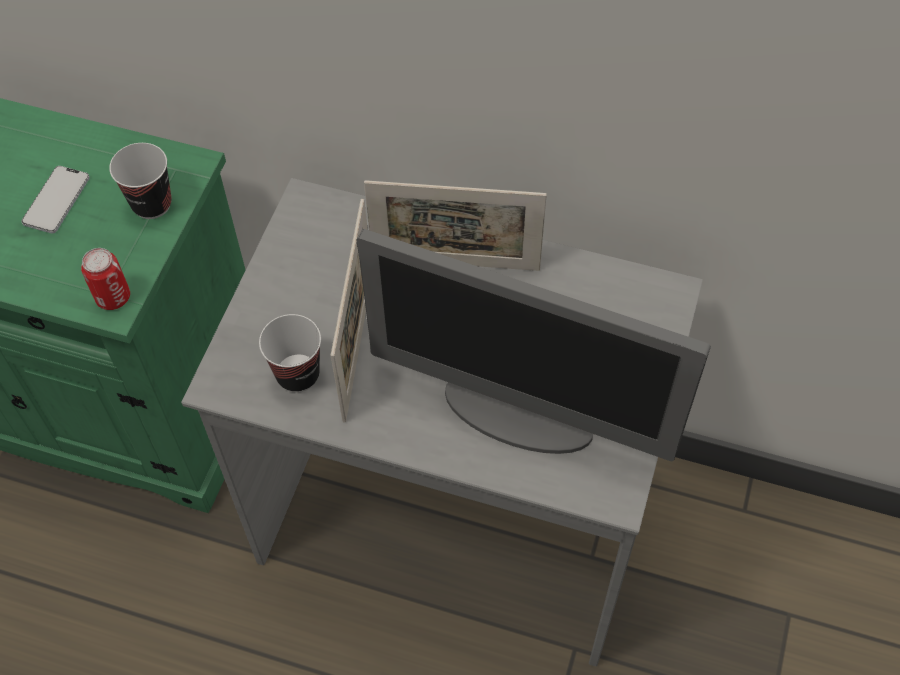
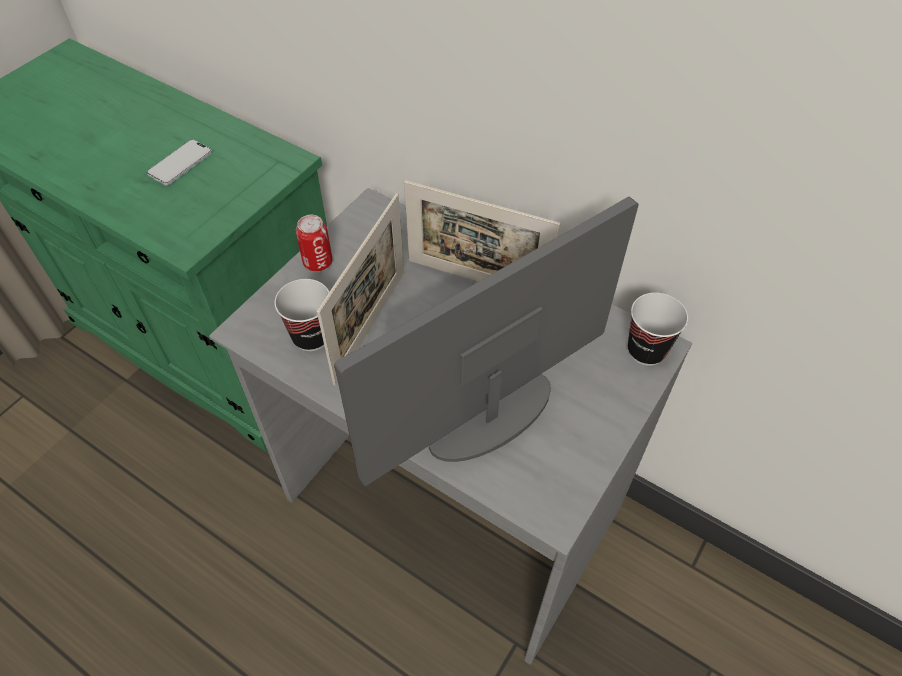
camera: 15 degrees right, 5 degrees down
(113, 297) = (189, 241): can -> can (318, 262)
(152, 204) = (249, 181): cup -> cup (646, 350)
(519, 414) = (489, 417): monitor -> monitor turned 105 degrees clockwise

